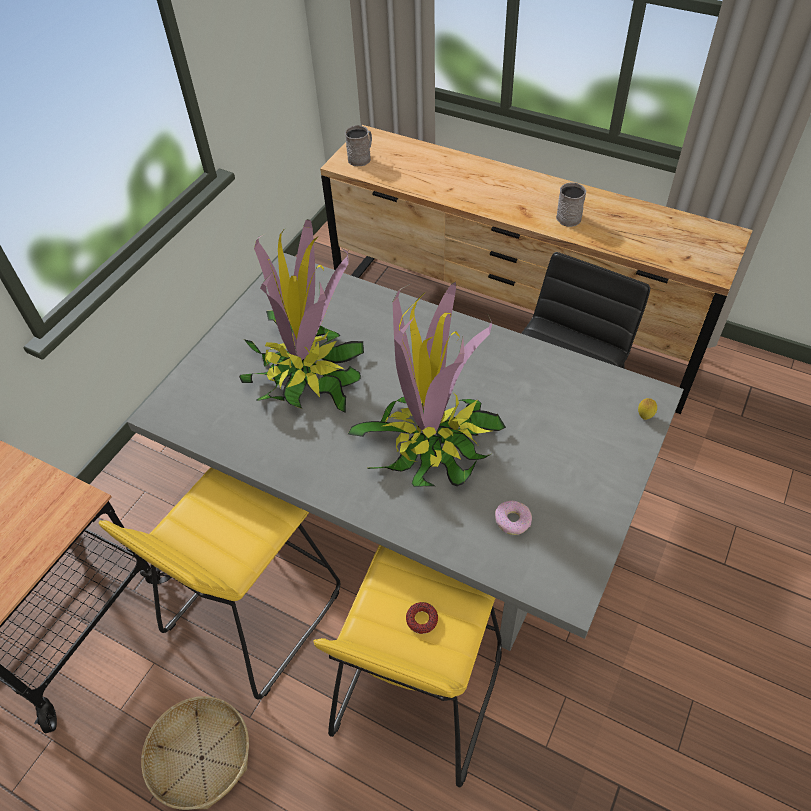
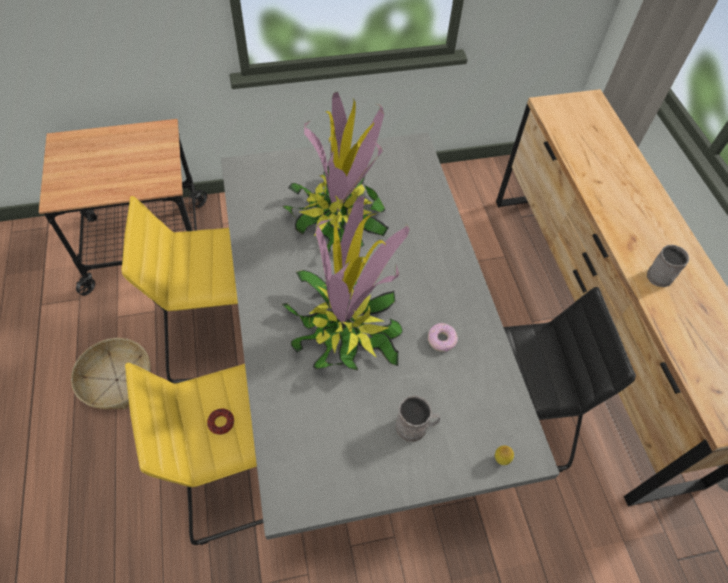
camera: 45 degrees right, 5 degrees up
(361, 158) = (566, 111): grey mug -> grey mug (416, 427)
(512, 520) = (321, 424): donut -> donut (442, 340)

